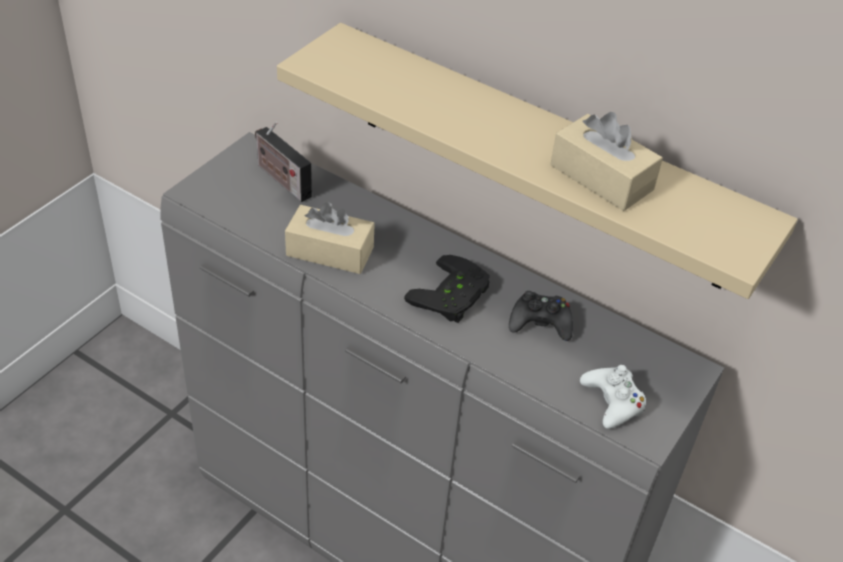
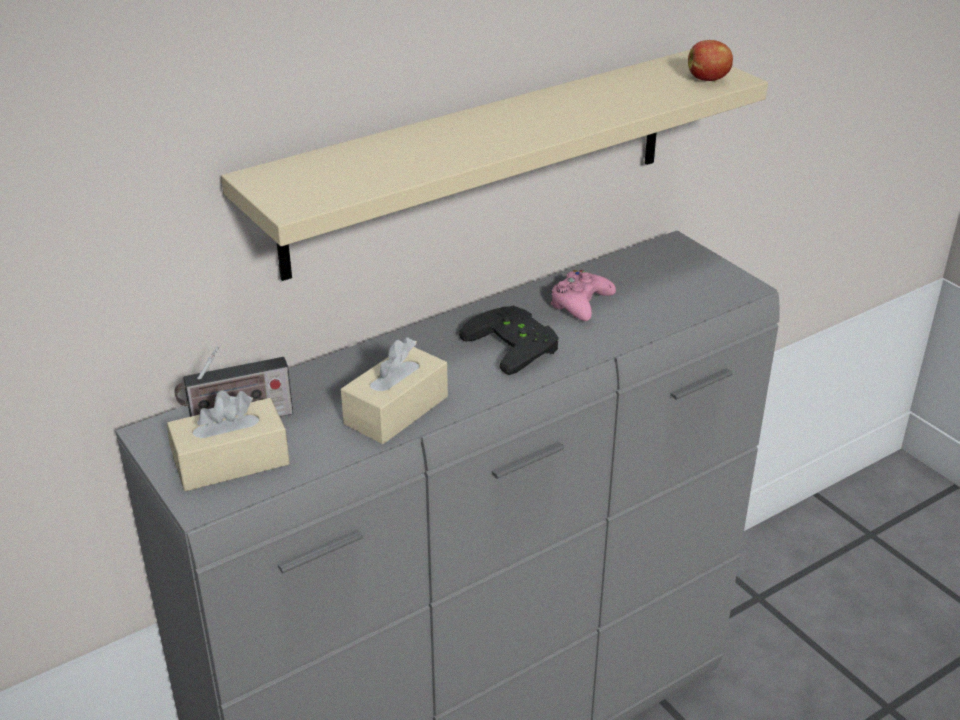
camera: 65 degrees left, 10 degrees down
(540, 323) = (580, 303): black game controller -> pink game controller
(601, 177) = (601, 103): beige tissue box -> beige tissue box (231, 461)
(612, 402) = (697, 292): white game controller -> none
(720, 239) = (708, 79): none -> apple

